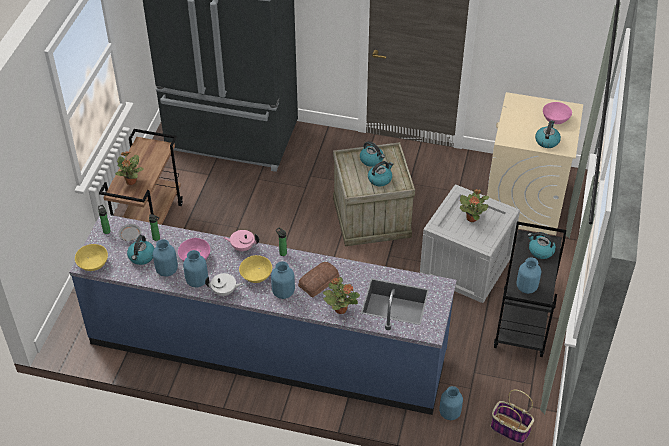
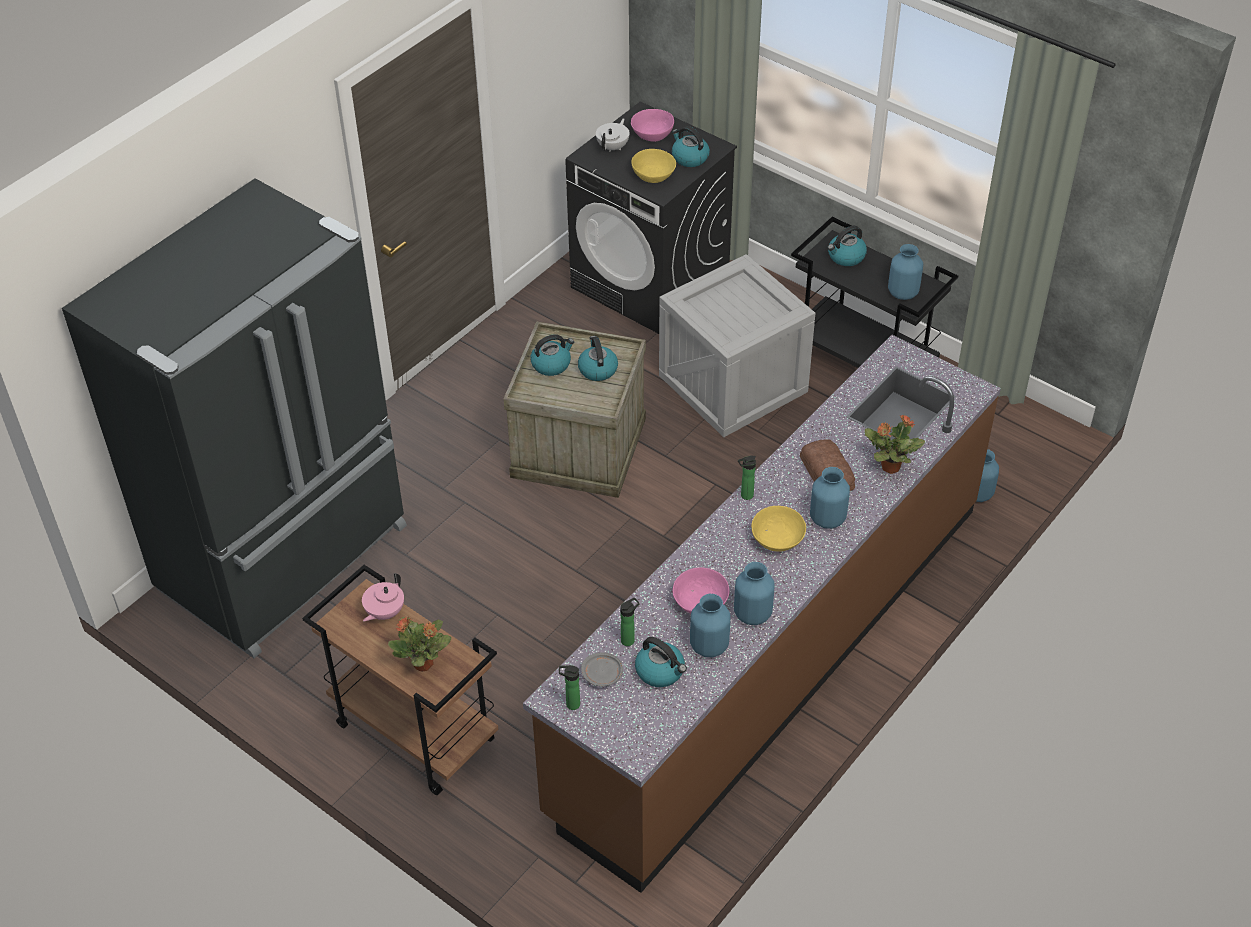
camera: 65 degrees left, 0 degrees up
(93, 264) = (642, 742): yellow bowl -> yellow bowl (653, 176)
(224, 291) = (791, 587): white teapot -> white teapot (613, 147)
(242, 247) = (708, 538): pink teapot -> pink teapot (384, 612)
(267, 348) = (770, 654): blue counter -> brown counter
(472, 218) = (731, 306): potted plant -> none
(509, 428) = (1026, 446): basket -> none
(524, 202) = (651, 283): beige washing machine -> black washing machine

